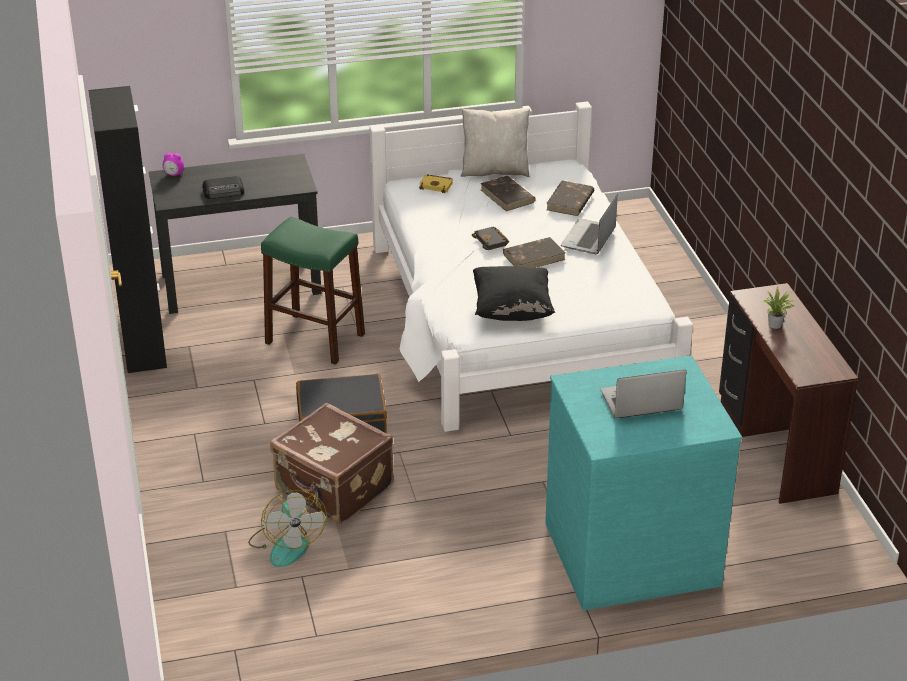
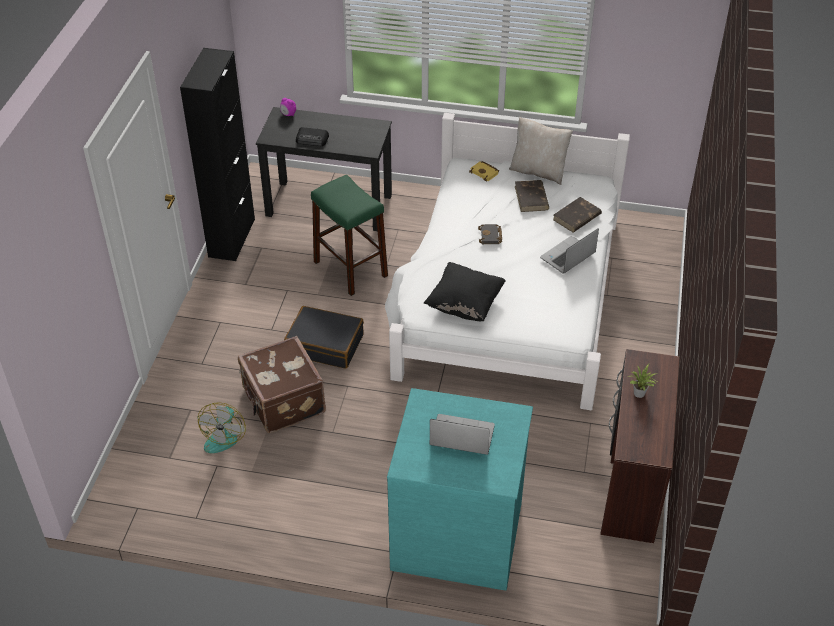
camera: 25 degrees right, 10 degrees up
(534, 256) = (514, 261): brown book -> none

